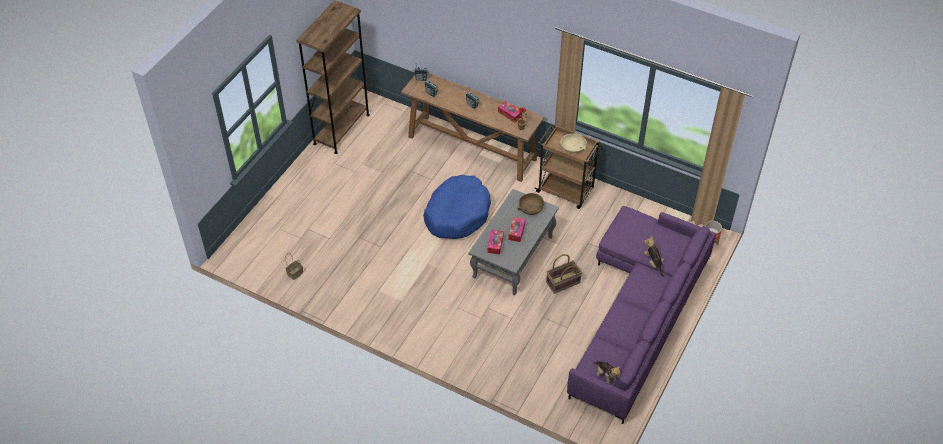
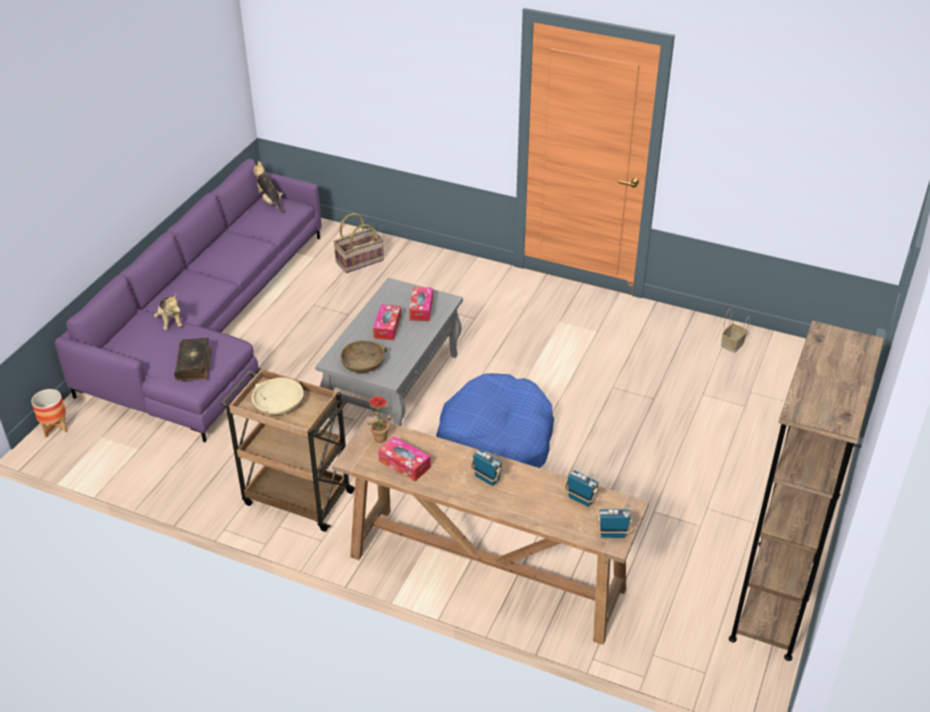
camera: 175 degrees right, 10 degrees down
(563, 283) = (315, 356): basket -> basket (359, 260)
(629, 224) = (194, 364): none -> book

